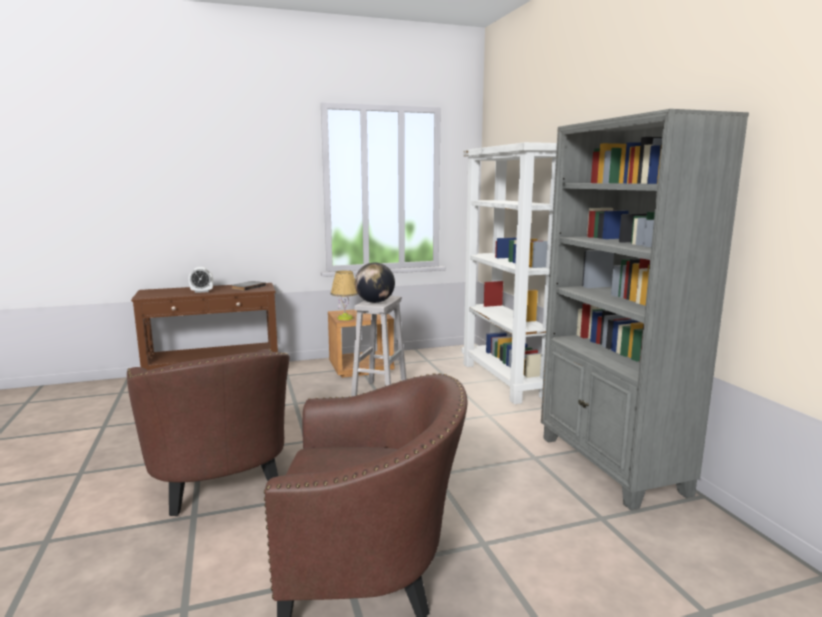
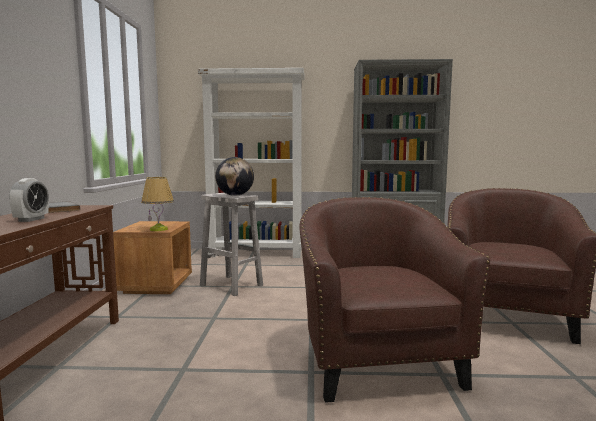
camera: 70 degrees left, 5 degrees down
(220, 481) = (376, 361): brown armchair -> brown armchair turned 90 degrees counterclockwise

